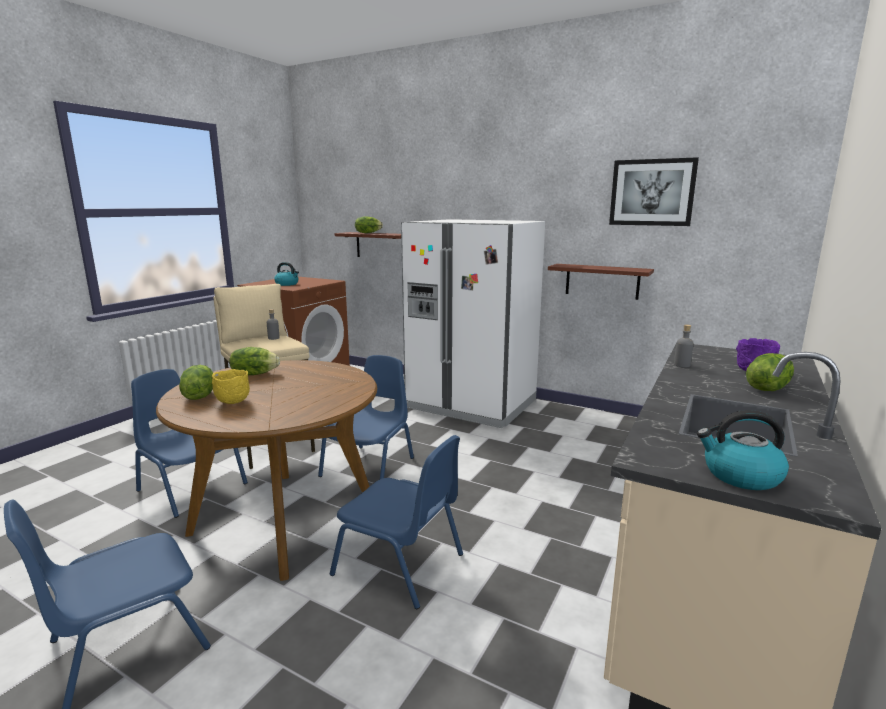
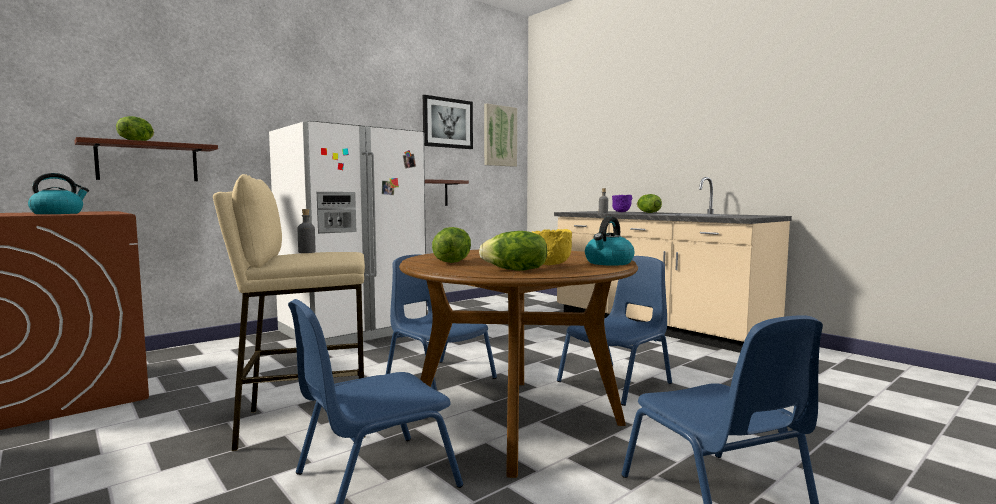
camera: 70 degrees left, 10 degrees down
(740, 475) = (755, 216): kettle -> kettle (608, 263)
(755, 203) = (499, 136): none -> picture

